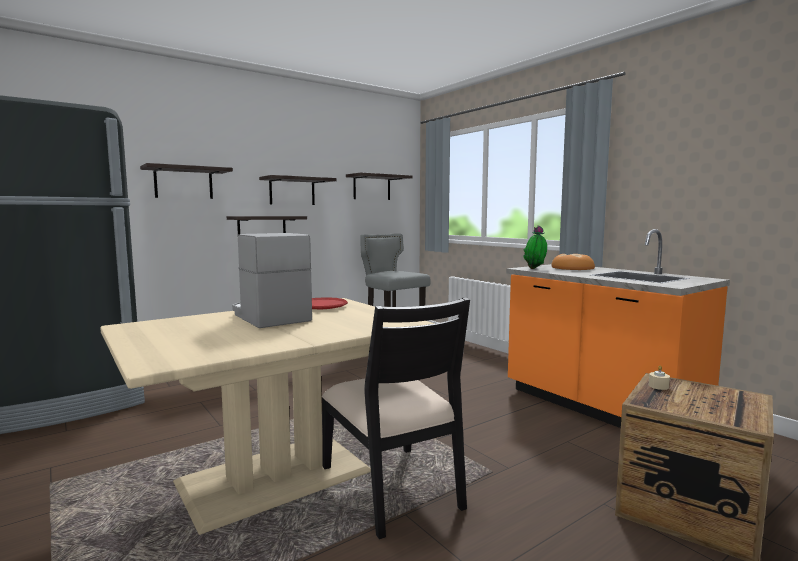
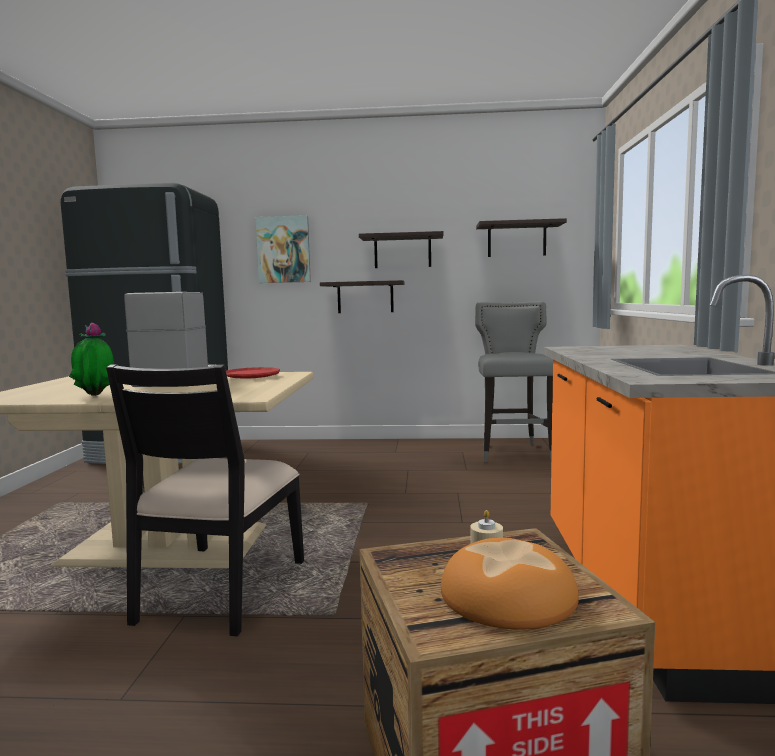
camera: 40 degrees right, 0 degrees up
(183, 183) = (283, 249): shelf -> picture
(535, 269) = (578, 349): potted plant -> potted plant (95, 396)
(572, 268) = (648, 350): bread -> bread (507, 596)

